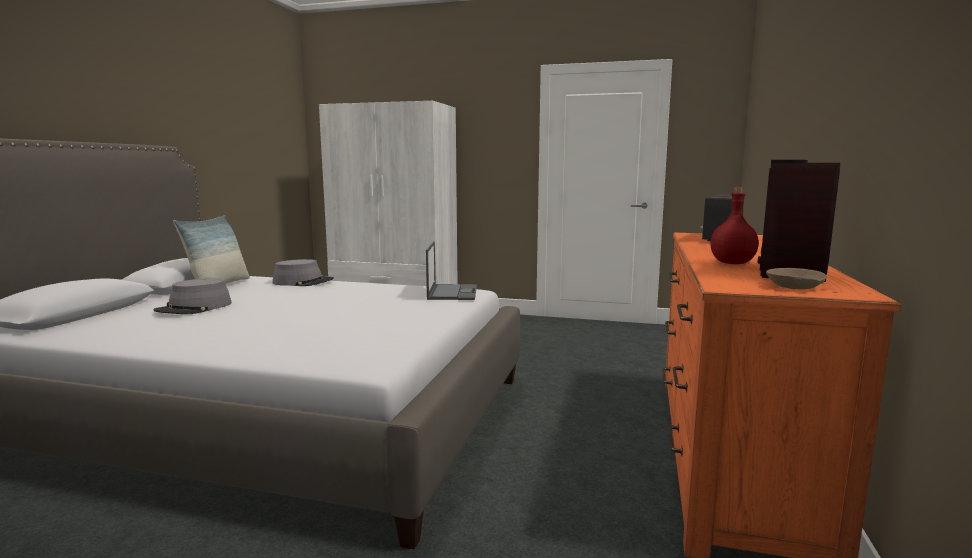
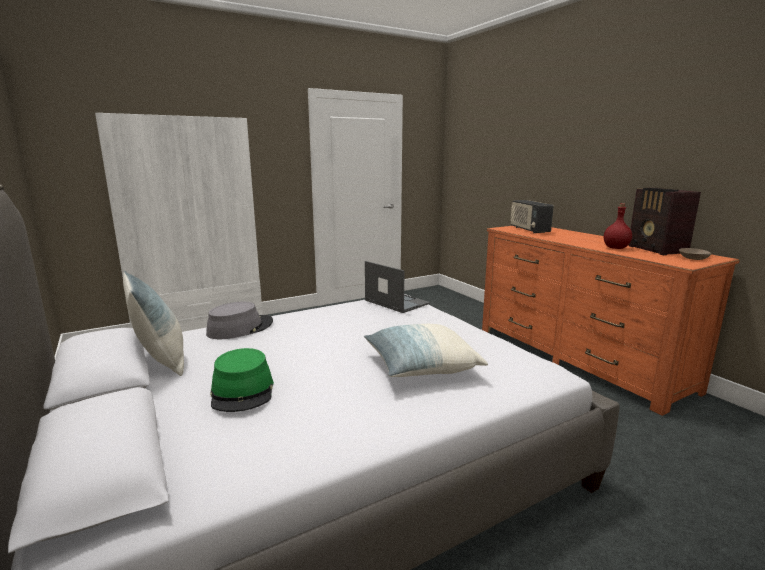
camera: 45 degrees left, 5 degrees up
(194, 308) = (243, 391): grey hat -> green hat
(304, 327) = (420, 366): none -> pillow

